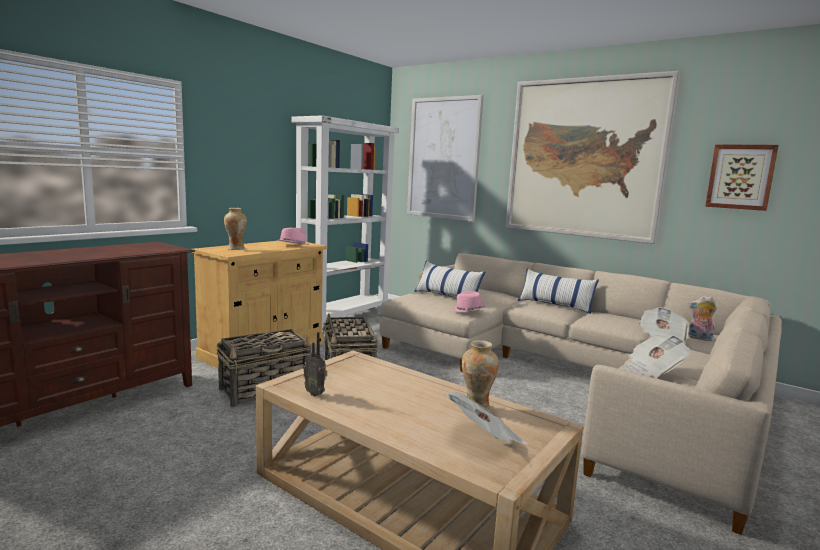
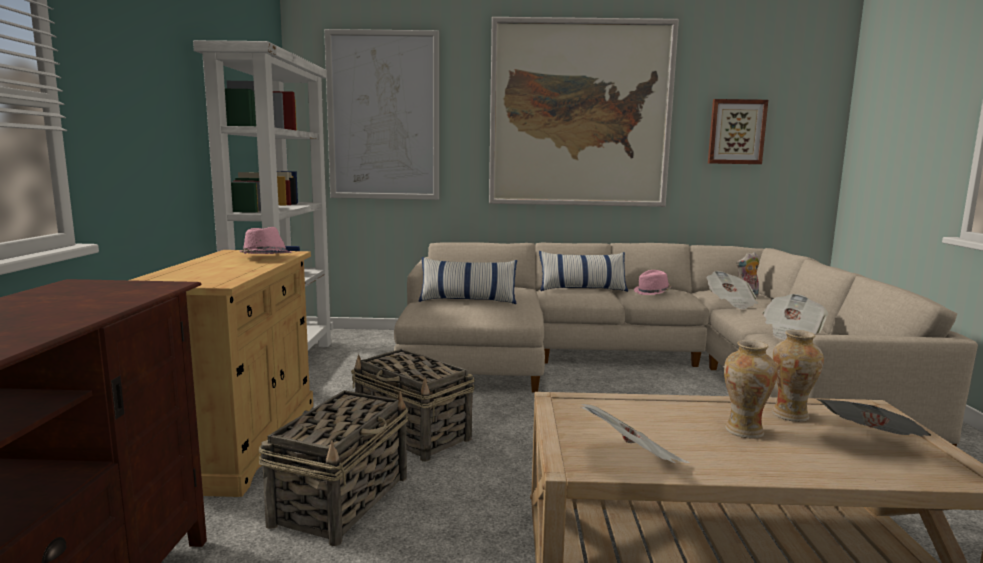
camera: 35 degrees left, 0 degrees up
(236, 249) = (195, 274): vase -> vase (744, 431)
(315, 393) = (632, 461): radio -> newspaper
(468, 310) = (523, 312): pink hat -> pink hat (652, 292)

